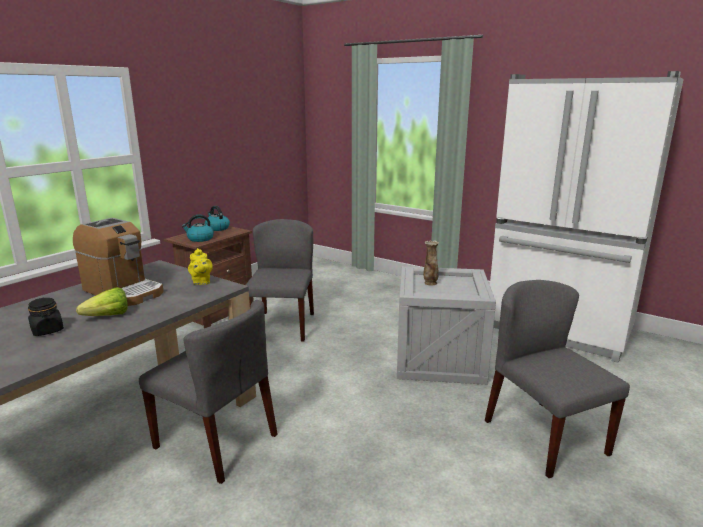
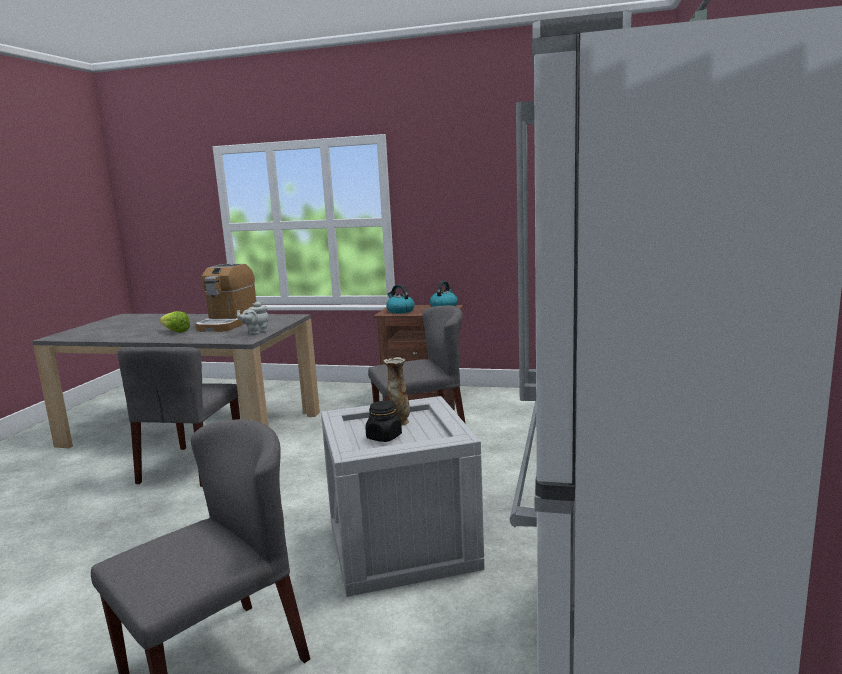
camera: 70 degrees right, 5 degrees down
(47, 330) = (151, 328): black jar -> black jar (384, 437)
(201, 282) = (256, 332): yellow teapot -> grey teapot

